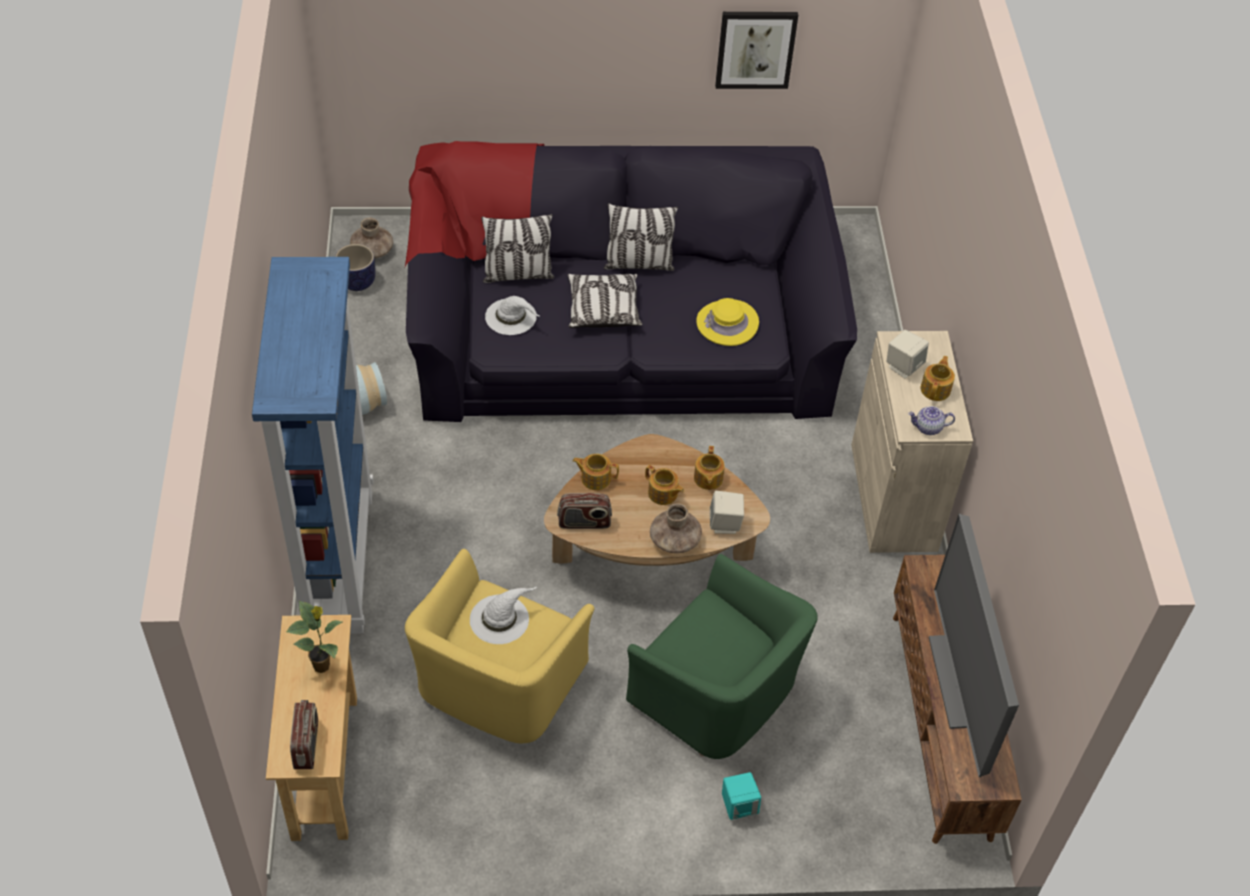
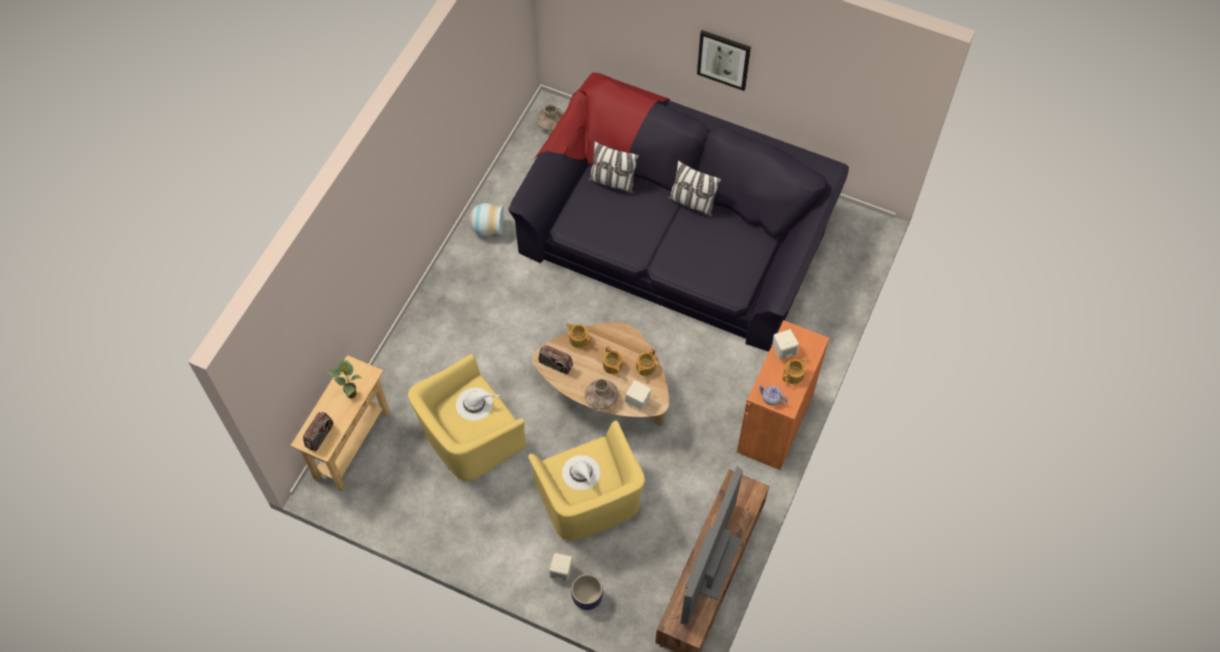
camera: 30 degrees right, 10 degrees up
(337, 560) = (423, 323): blue bookcase -> none
(357, 282) = (530, 142): planter -> planter (586, 598)
(511, 316) = (591, 210): white hat -> white hat (581, 473)
(603, 309) = (650, 227): pillow -> none
(717, 693) = (589, 499): green armchair -> yellow armchair
(727, 323) = (722, 267): yellow hat -> none
(739, 806) = (561, 571): turquoise speaker -> beige speaker
(755, 49) = (816, 90): picture -> picture (724, 59)
(893, 497) = (775, 422): beige cabinet -> orange cabinet

